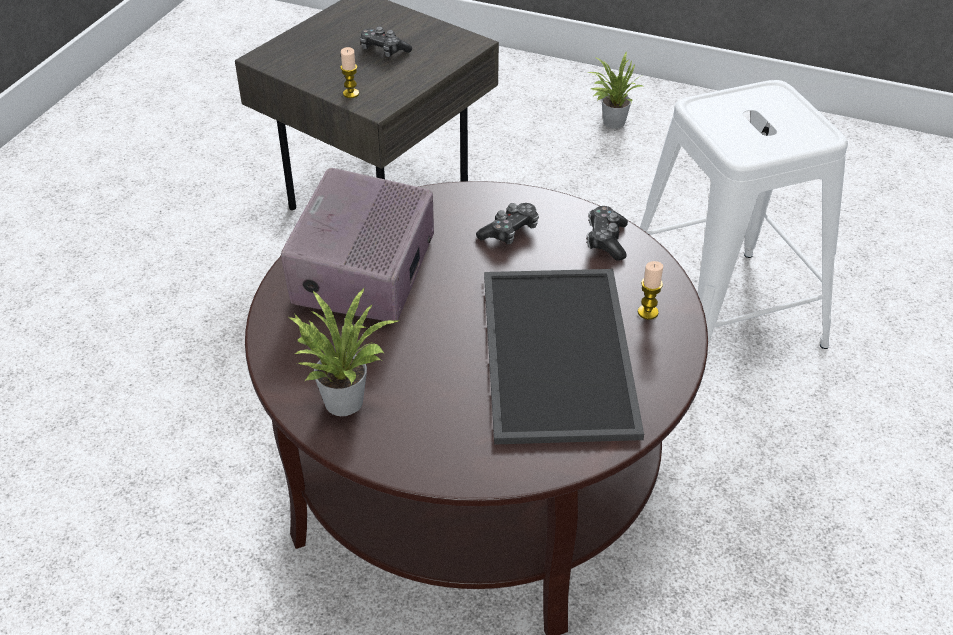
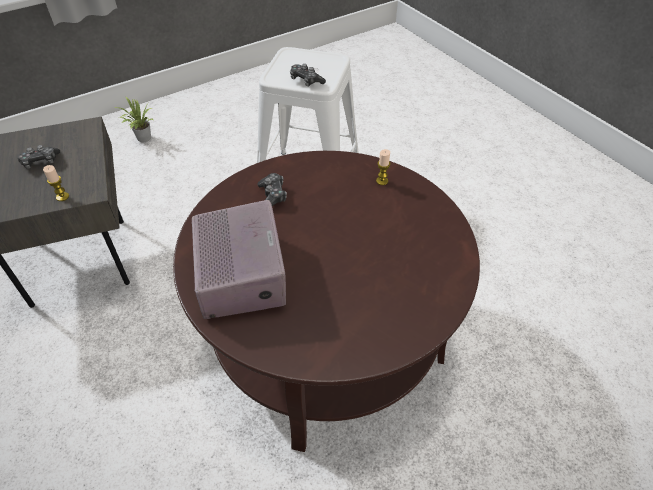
camera: 55 degrees left, 5 degrees up
(343, 398) = (342, 337): potted plant -> none
(363, 272) = (241, 274): radio -> radio turned 150 degrees counterclockwise
(562, 354) = (385, 227): tray -> none
(606, 240) = (316, 166): game controller -> game controller (306, 81)

